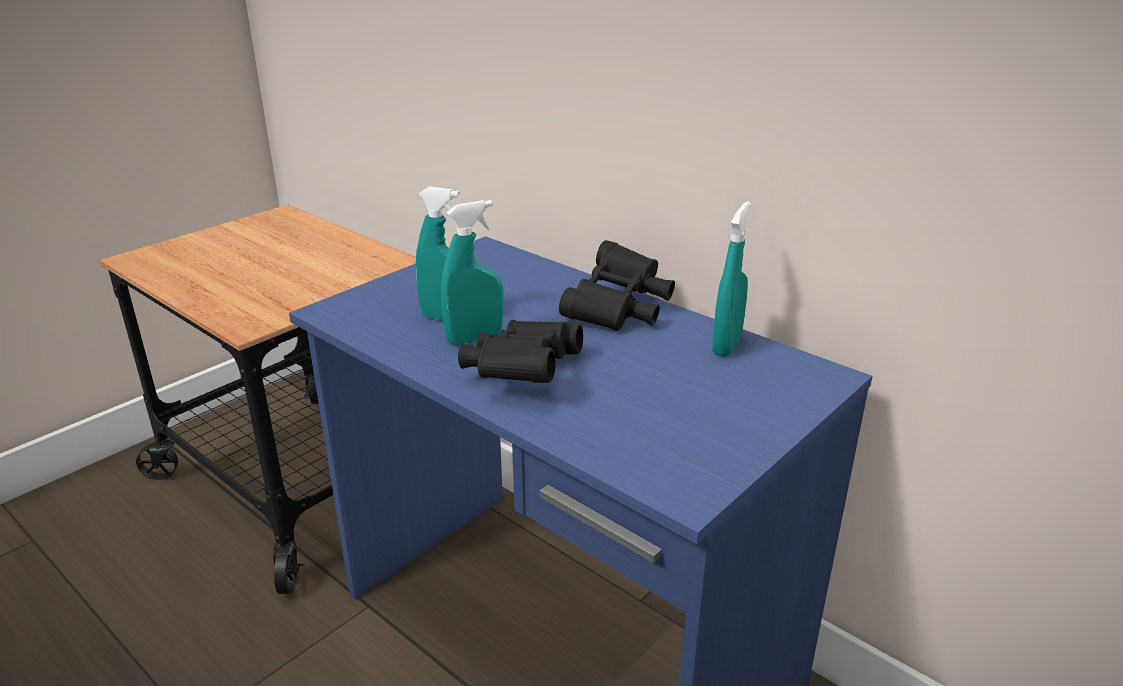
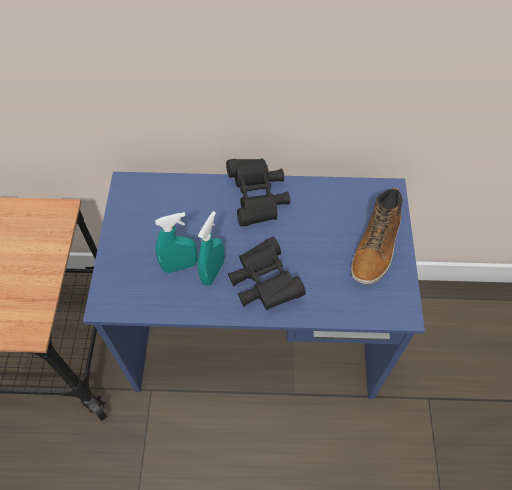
camera: 40 degrees left, 30 degrees up
(726, 345) = (331, 196): turquoise spray bottle -> none
(731, 414) = (376, 247): none -> boot

